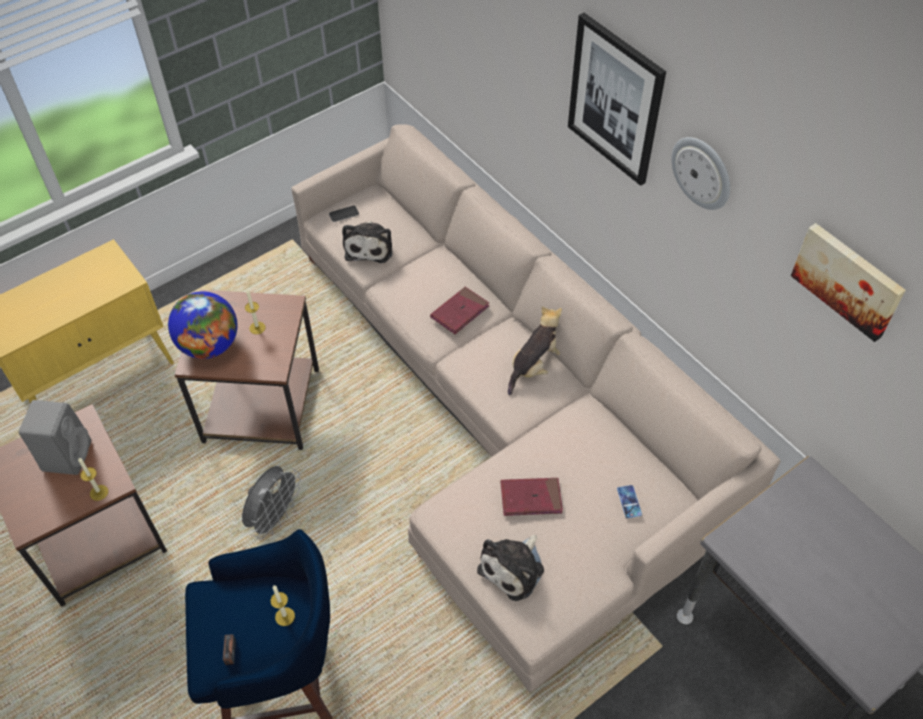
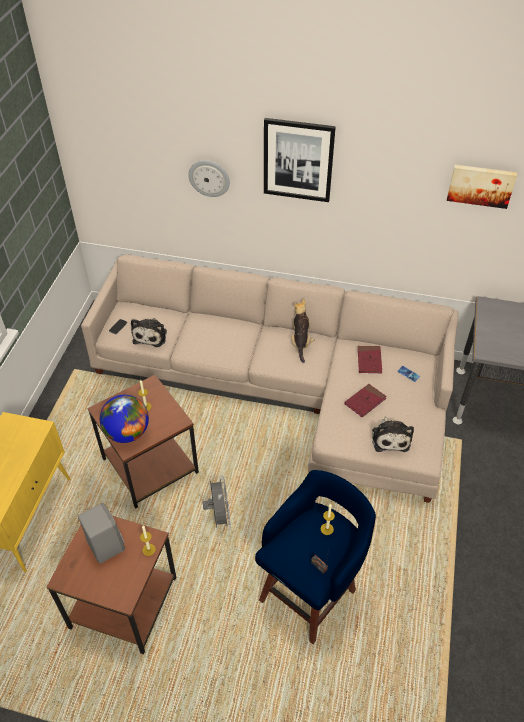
camera: 40 degrees left, 5 degrees down
(369, 246) = (151, 335): plush toy -> plush toy turned 45 degrees clockwise
(460, 312) = (236, 339): red book -> red book (369, 361)
(702, 172) = (371, 173): wall clock -> wall clock (209, 178)

